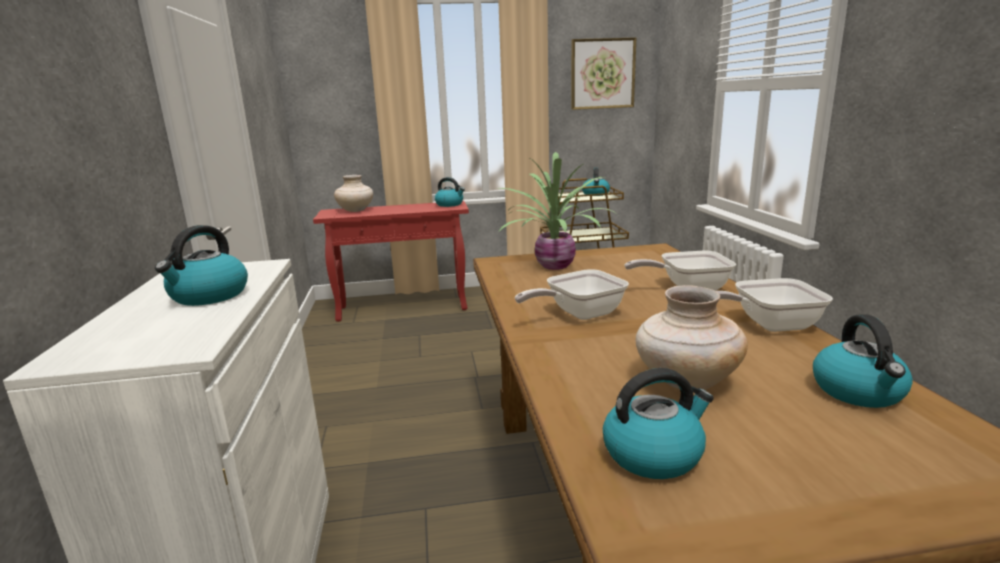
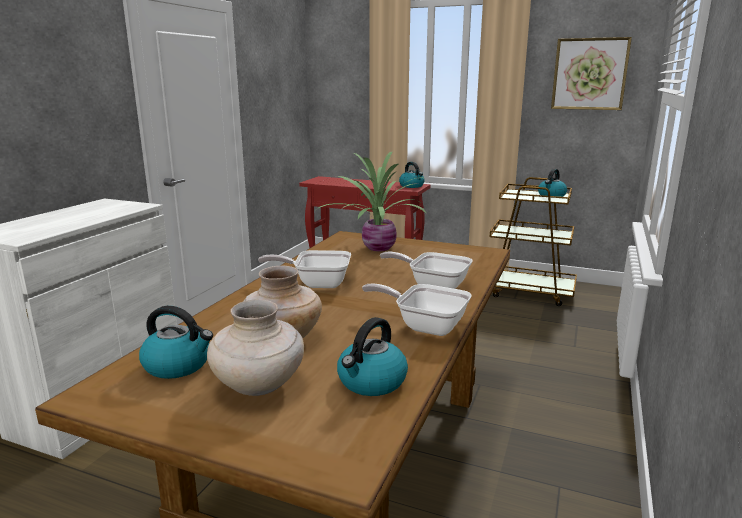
camera: 30 degrees right, 0 degrees up
(209, 296) = (83, 217): kettle -> none
(356, 210) = (338, 180): beige vase -> beige vase (259, 386)

